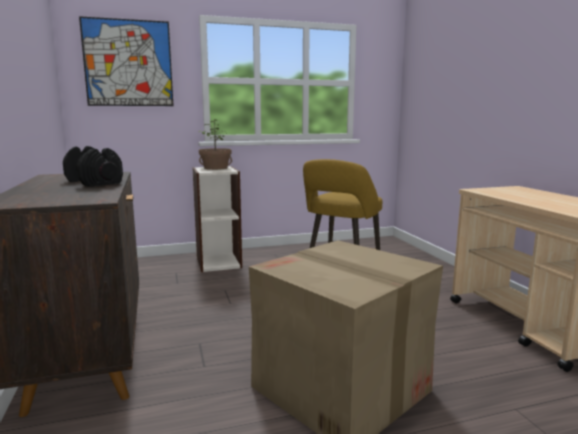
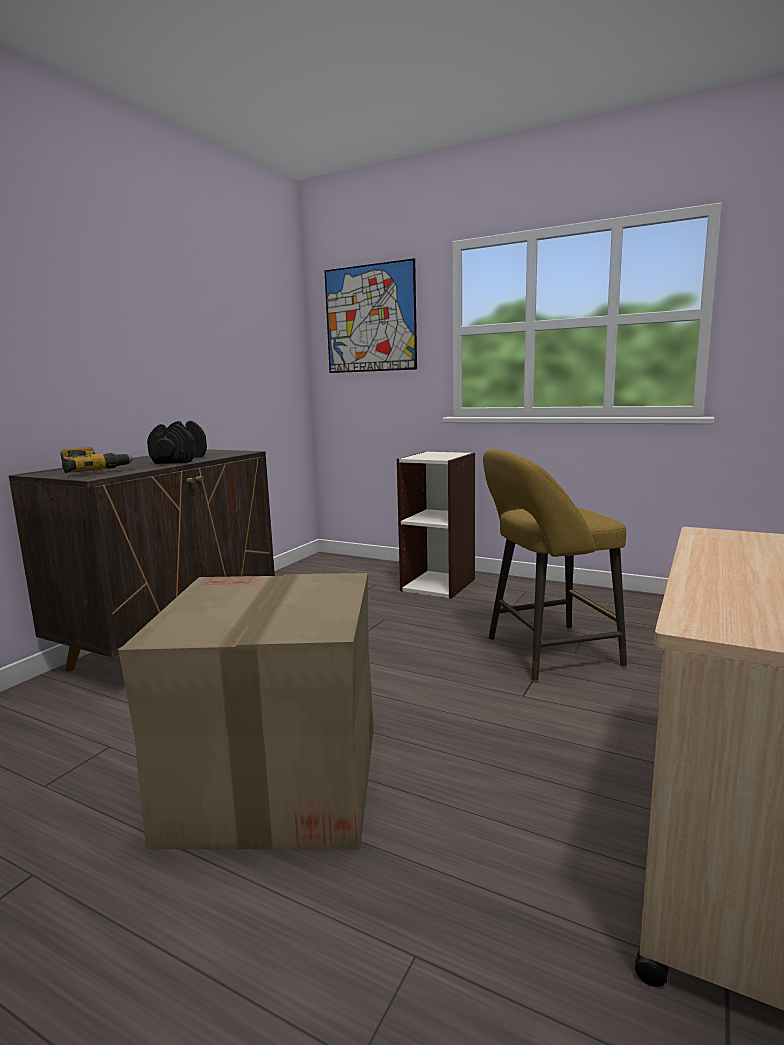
camera: 45 degrees right, 0 degrees up
(63, 196) = (93, 471): none -> power drill
(216, 168) = (443, 454): potted plant -> none

